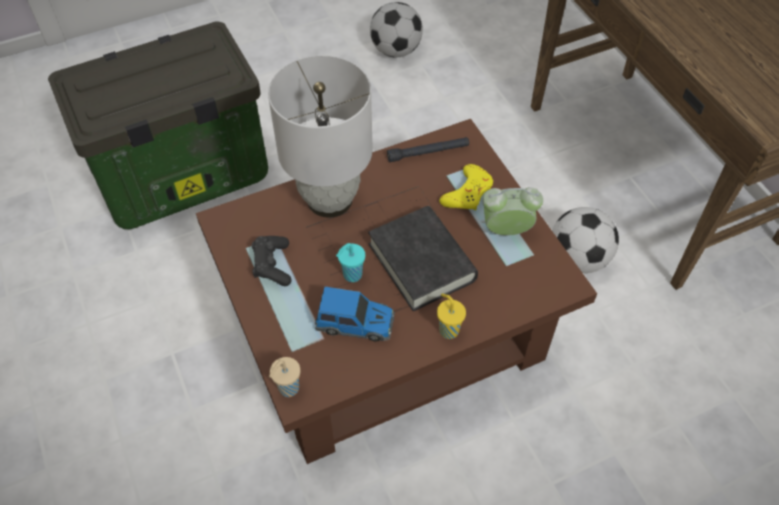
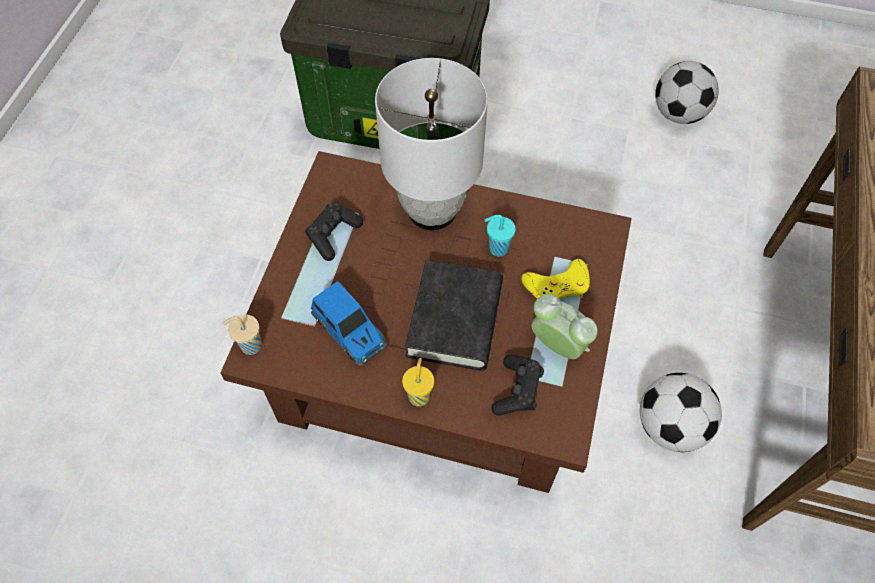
camera: 40 degrees right, 5 degrees up
(351, 275) = (386, 289): turquoise cup -> turquoise cup (497, 248)
(428, 153) = (558, 224): black flashlight -> none
(509, 278) = (517, 390): none -> black game controller

